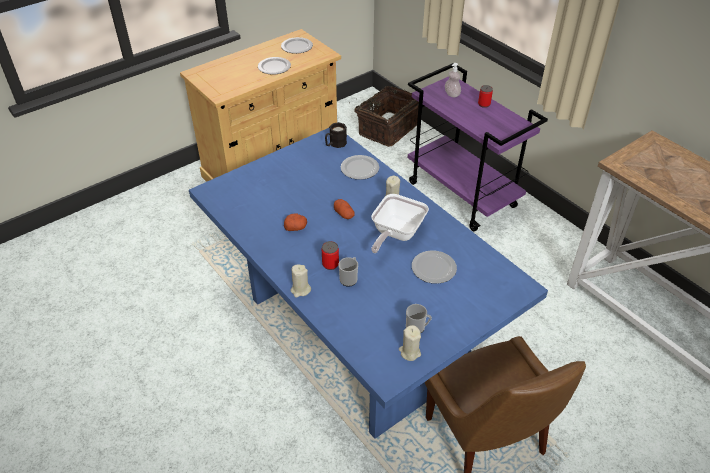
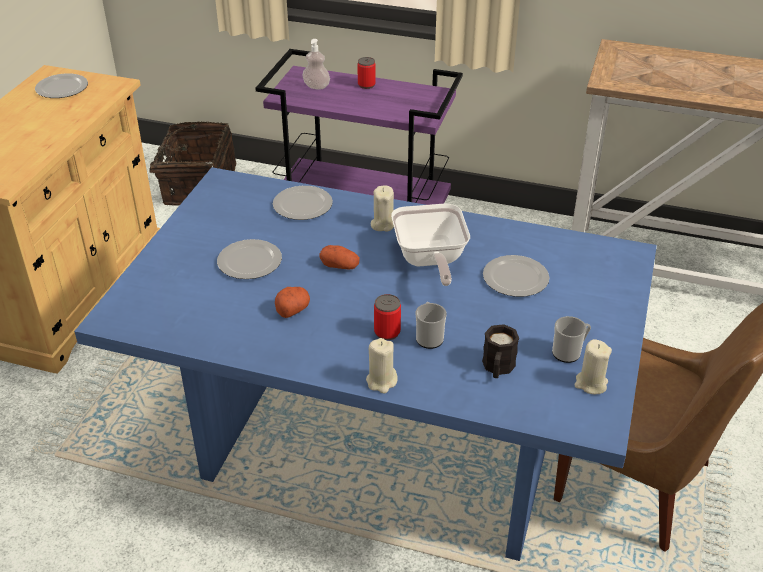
camera: 35 degrees left, 5 degrees down
(273, 67) = (53, 123): plate -> plate (248, 262)
(335, 144) = (238, 189): black mug -> black mug (497, 368)

